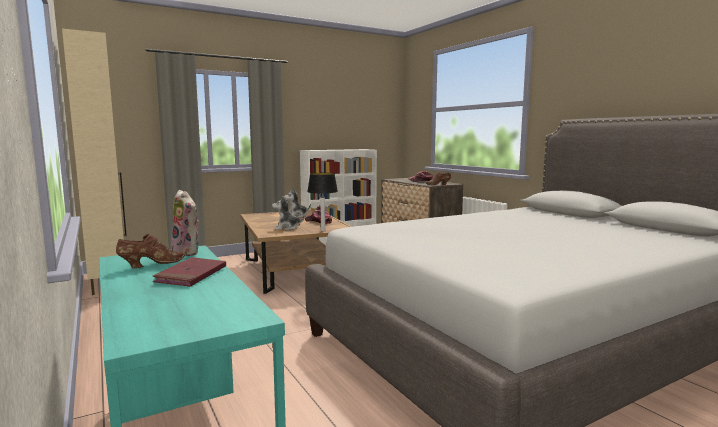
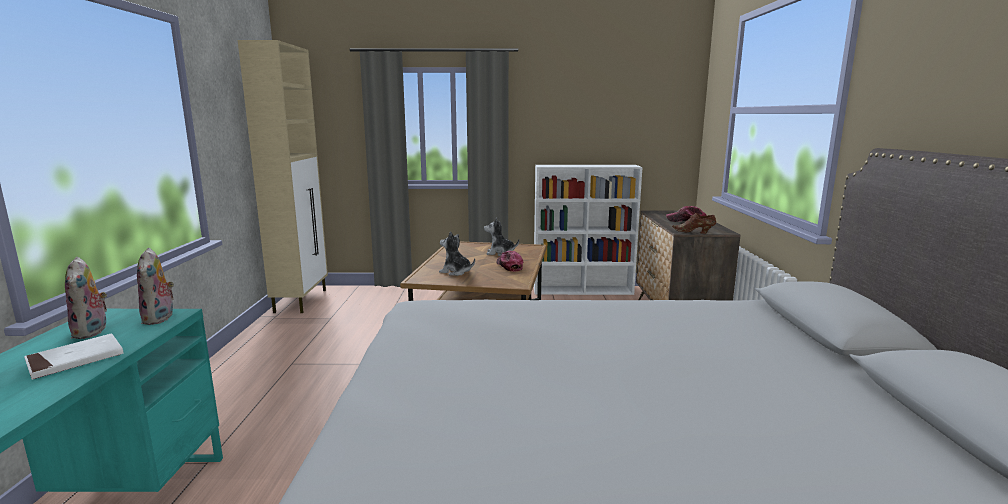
camera: 30 degrees right, 5 degrees up
(150, 265) = (92, 332): brown shoe -> plush toy
(191, 275) = (76, 359): red book -> white book
(323, 231) = (487, 283): table lamp -> none

